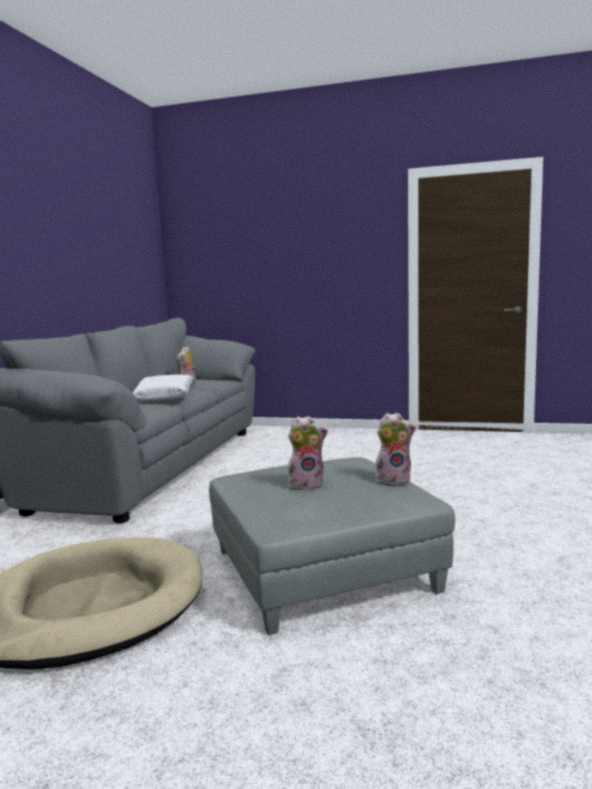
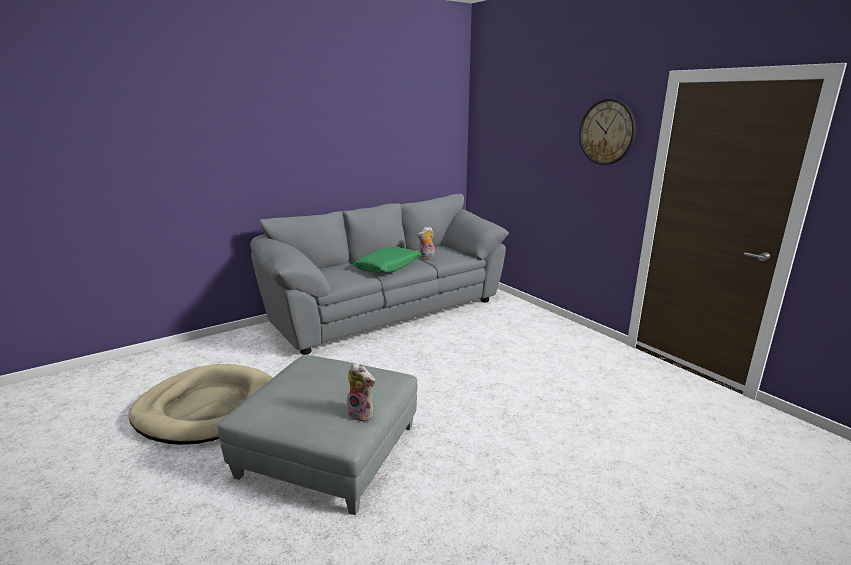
camera: 40 degrees right, 10 degrees up
(165, 396) = (388, 267): white pillow -> green pillow
(306, 484) = (311, 390): plush toy -> none
(353, 228) = (607, 132): none -> wall clock

